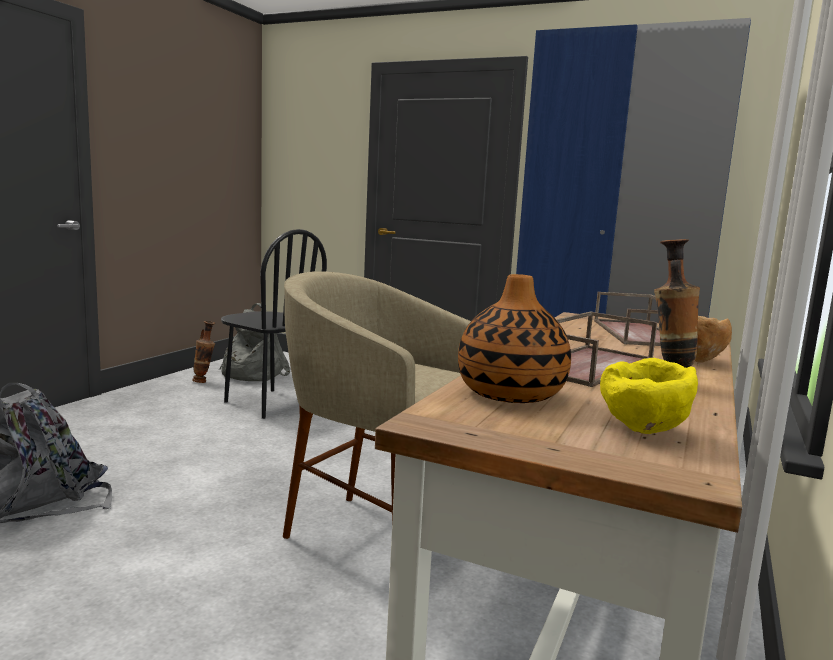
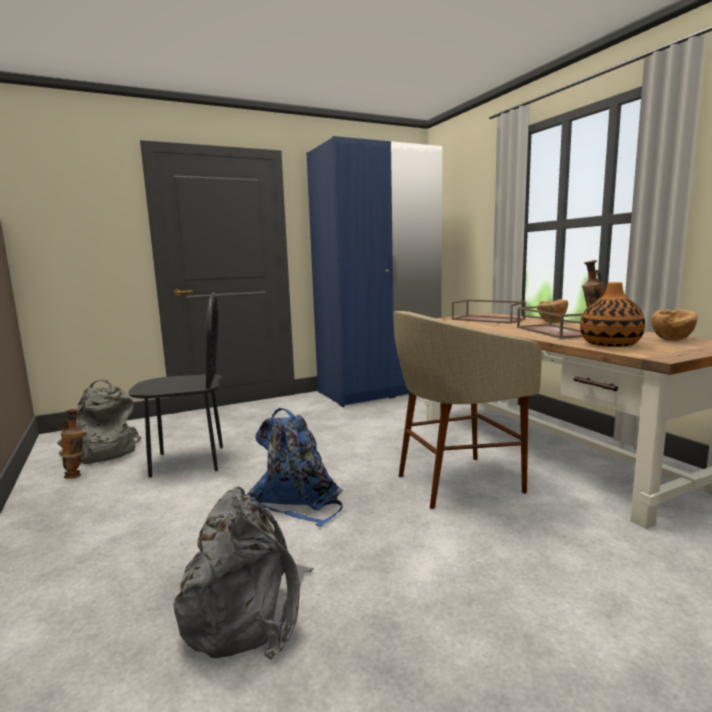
camera: 50 degrees left, 0 degrees up
(236, 467) = (298, 501): none -> blue backpack
(643, 431) = (672, 340): yellow bowl -> brown bowl

